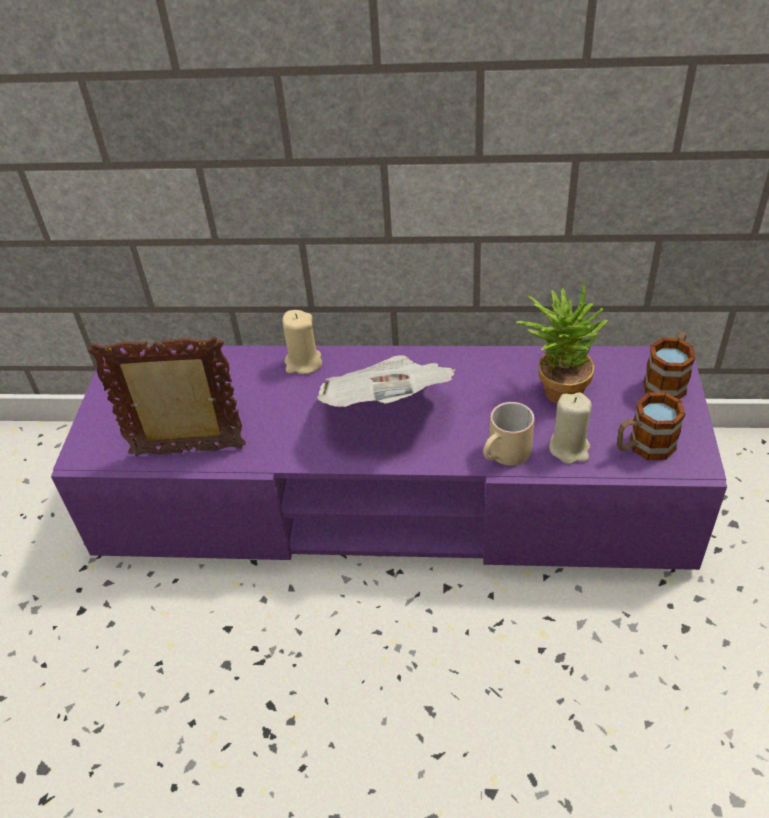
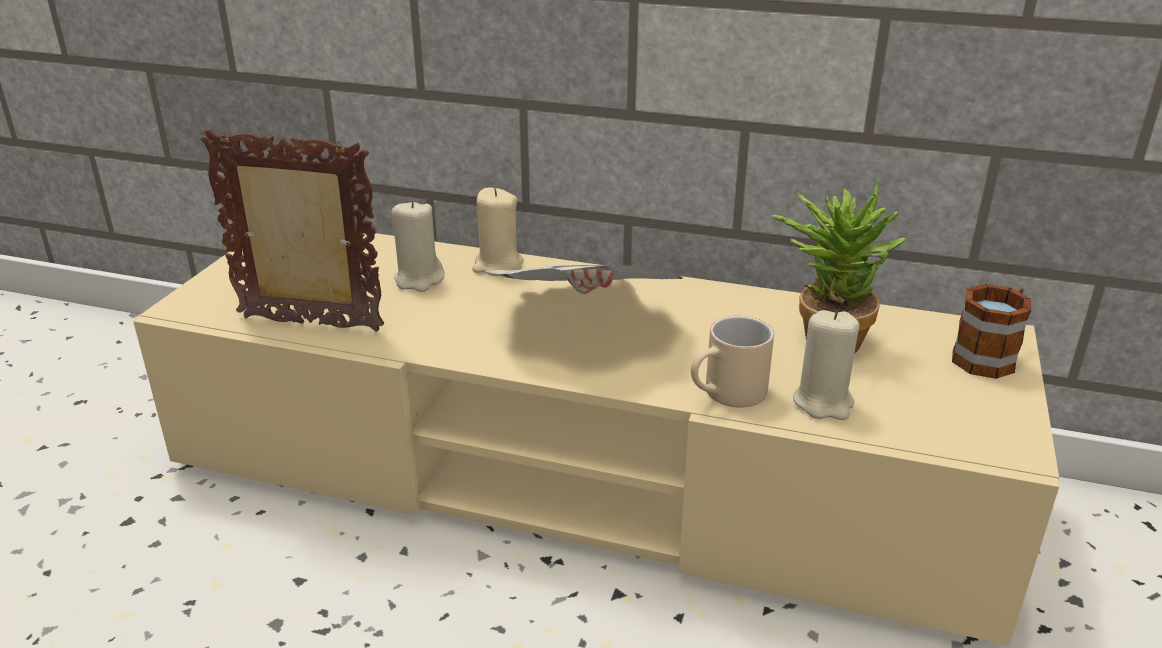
camera: 10 degrees right, 15 degrees down
(250, 389) = (419, 279): none -> beige candle
(391, 496) = (581, 473): purple tv stand -> beige tv stand
(643, 447) = (935, 418): mug -> none

